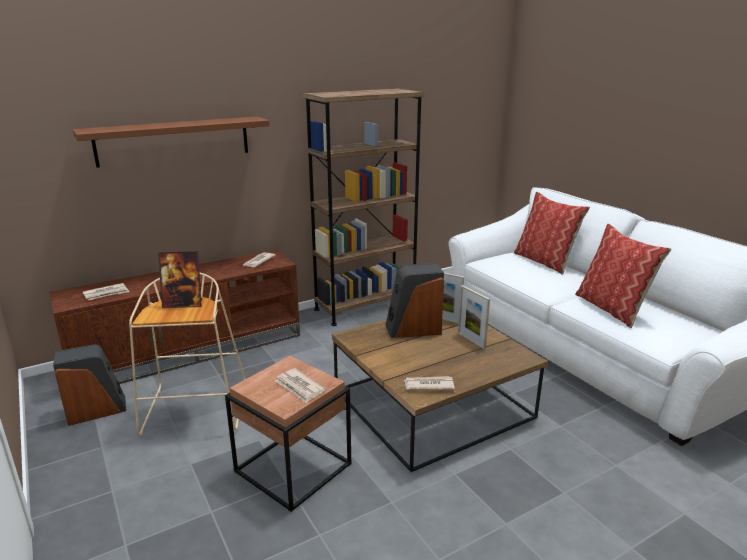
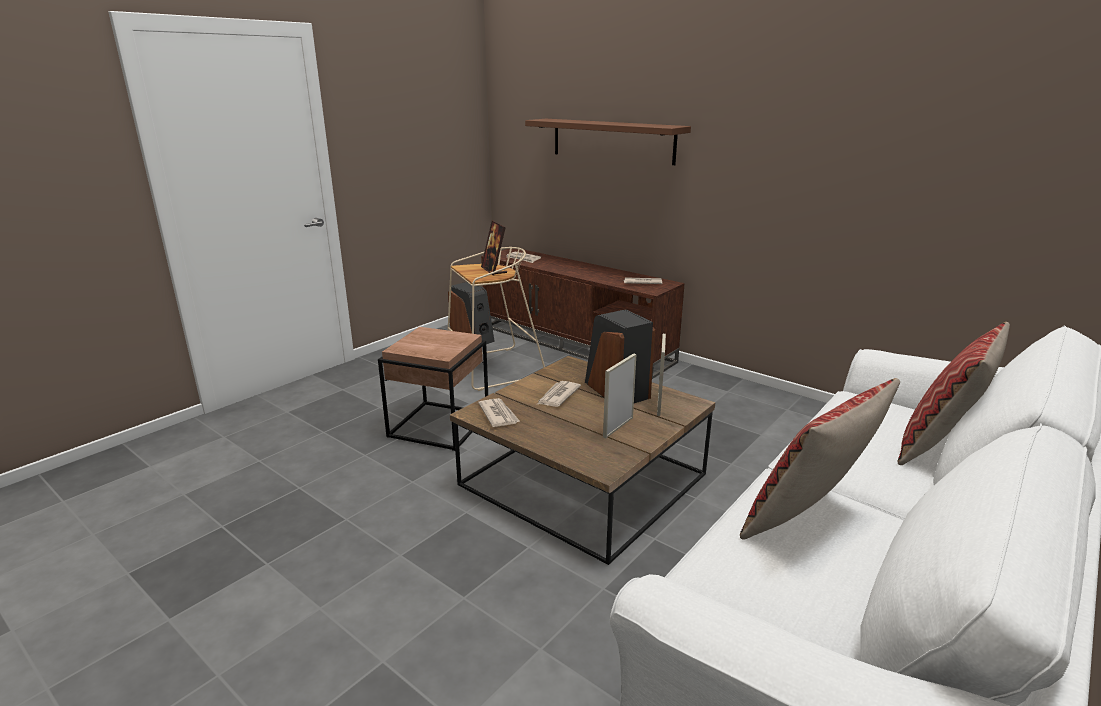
camera: 70 degrees right, 0 degrees up
(299, 387) = (430, 347): newspaper -> newspaper (558, 396)
(365, 306) = (760, 399): brown bookcase -> none

